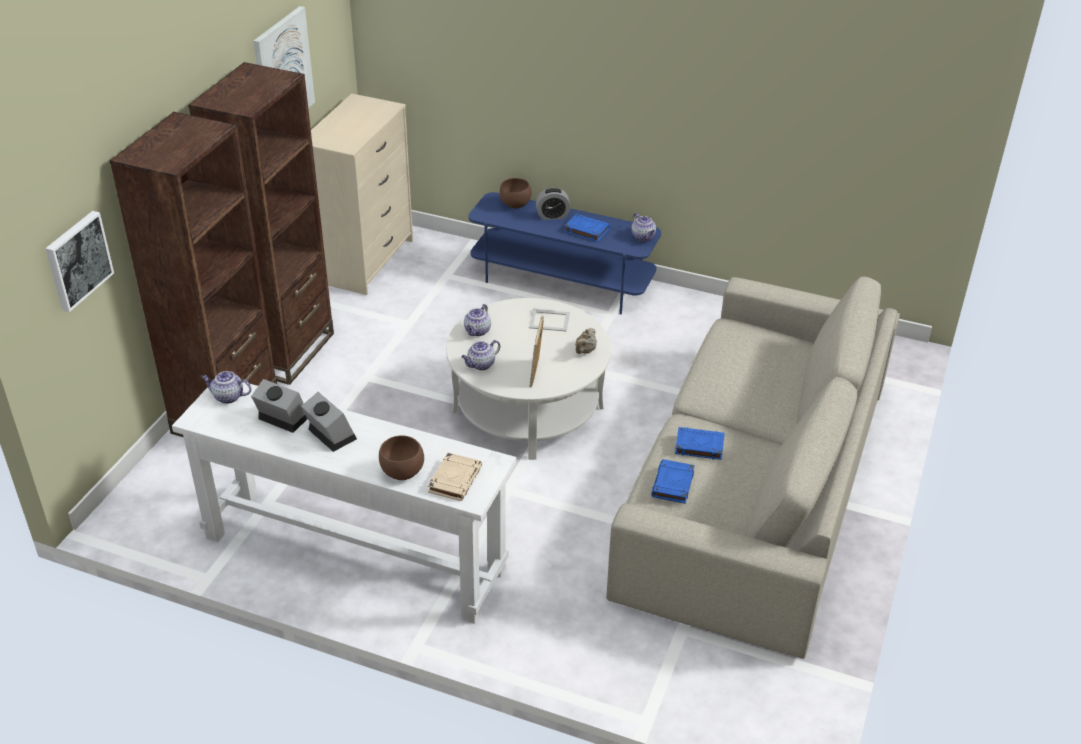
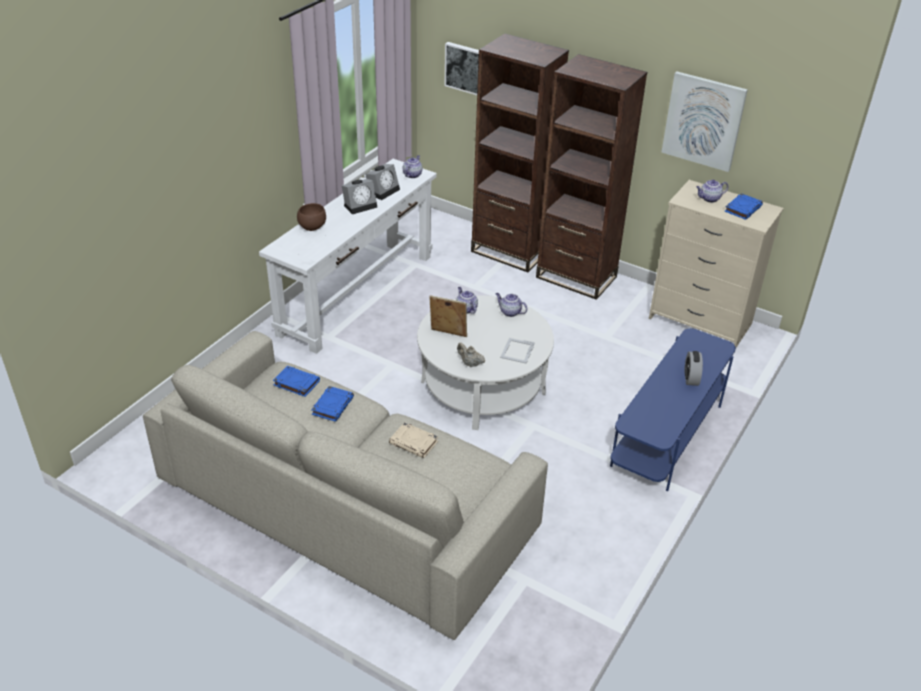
camera: 100 degrees right, 0 degrees up
(455, 479) = (295, 245): beige book -> beige book (414, 443)
(515, 205) = (711, 358): brown bowl -> none
(586, 230) = (664, 396): blue book -> blue book (743, 209)
(643, 237) = (651, 433): teapot -> teapot (709, 199)

